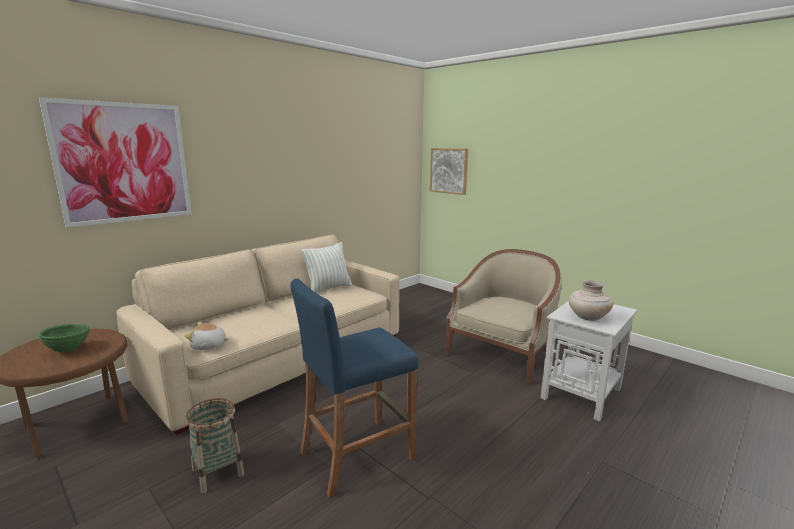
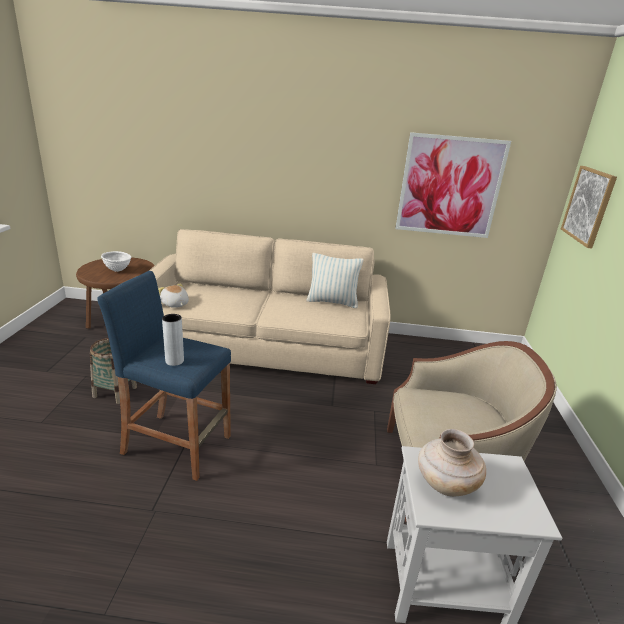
camera: 50 degrees right, 10 degrees up
(69, 350) = (118, 270): green bowl -> white bowl
(124, 163) = (189, 141): picture -> picture (450, 186)
(378, 348) = (174, 361): none -> grey vase

